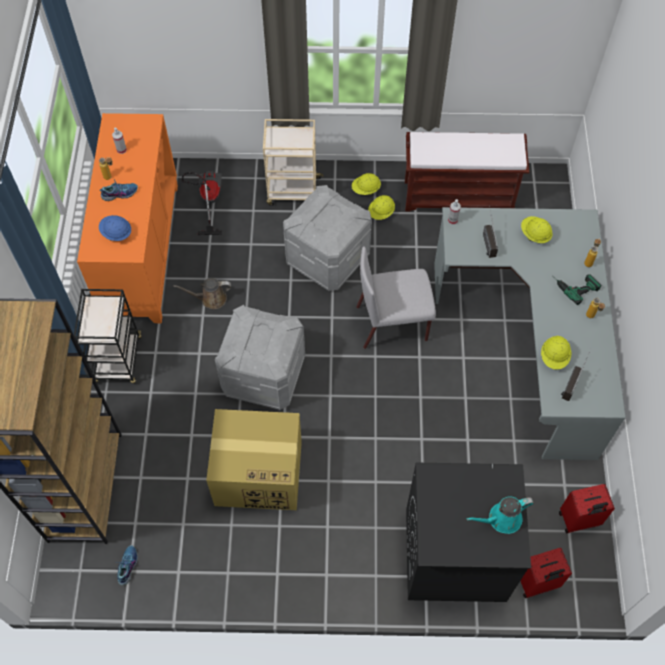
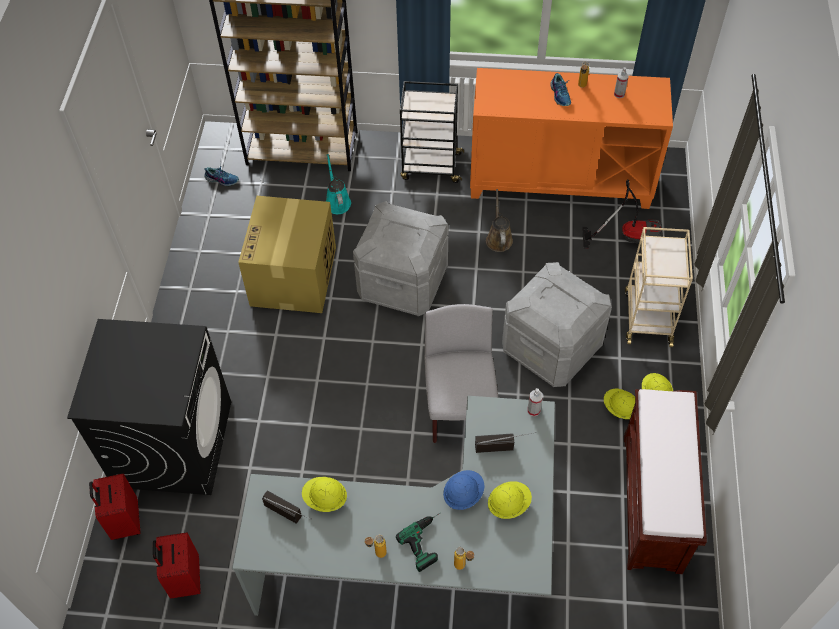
camera: 95 degrees right, 5 degrees down
(116, 233) = (509, 94): blue hard hat -> blue hard hat (463, 494)
(501, 519) = (124, 397): turquoise watering can -> turquoise watering can (337, 201)

